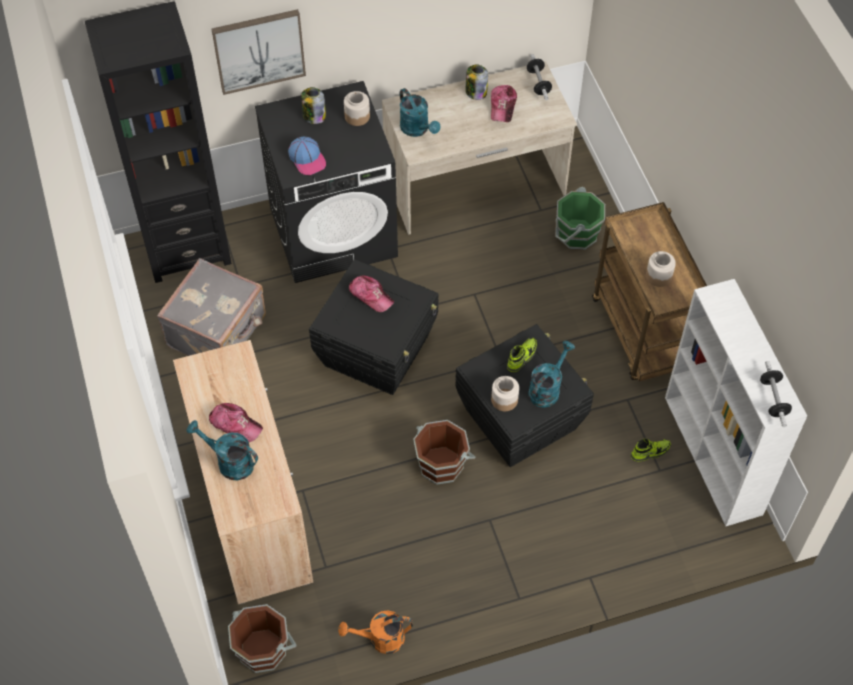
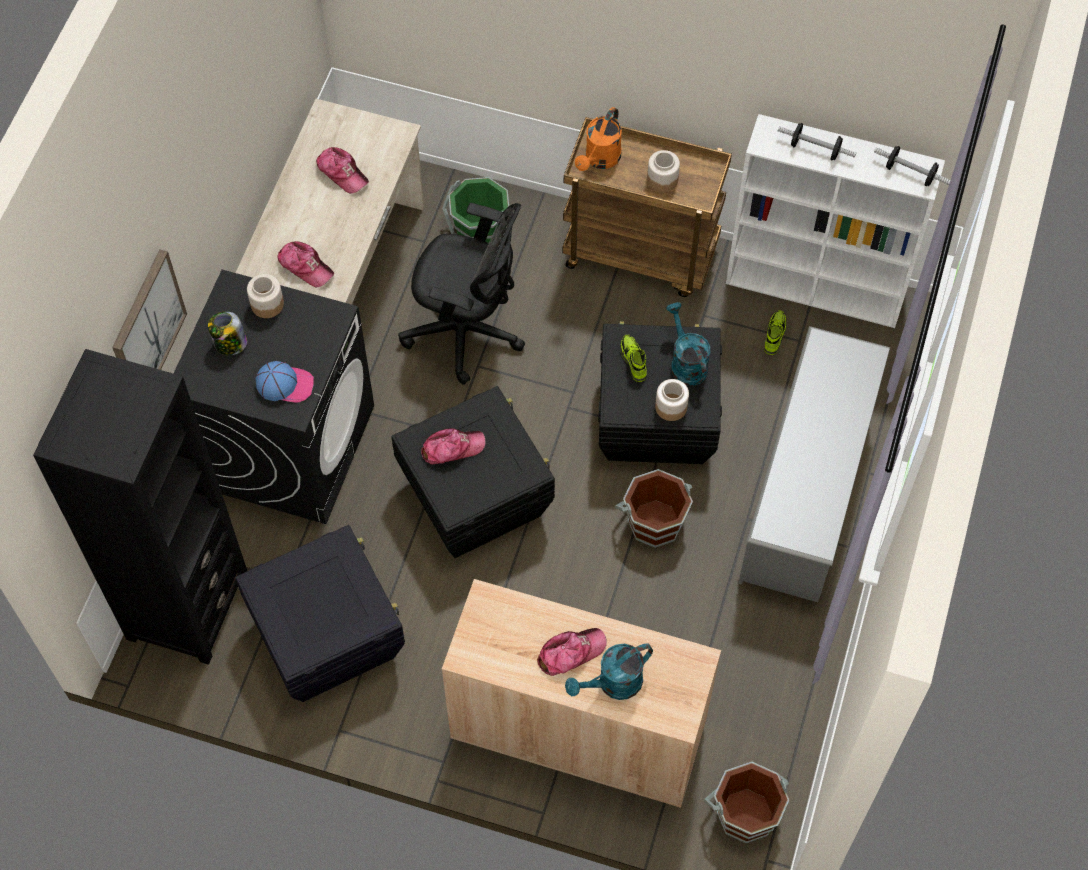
camera: 55 degrees left, 5 degrees up
(218, 331) = (328, 636): grey suitcase -> black storage box
(380, 640) = (809, 697): orange watering can -> orange watering can (600, 160)
(417, 129) = (305, 266): turquoise watering can -> cap
(475, 92) = (301, 184): jar -> none
(494, 273) = (467, 332): none -> black office chair
(538, 83) = (339, 123): dumbbell -> dumbbell (815, 149)
(540, 545) = (806, 493): none -> grey shoe rack

